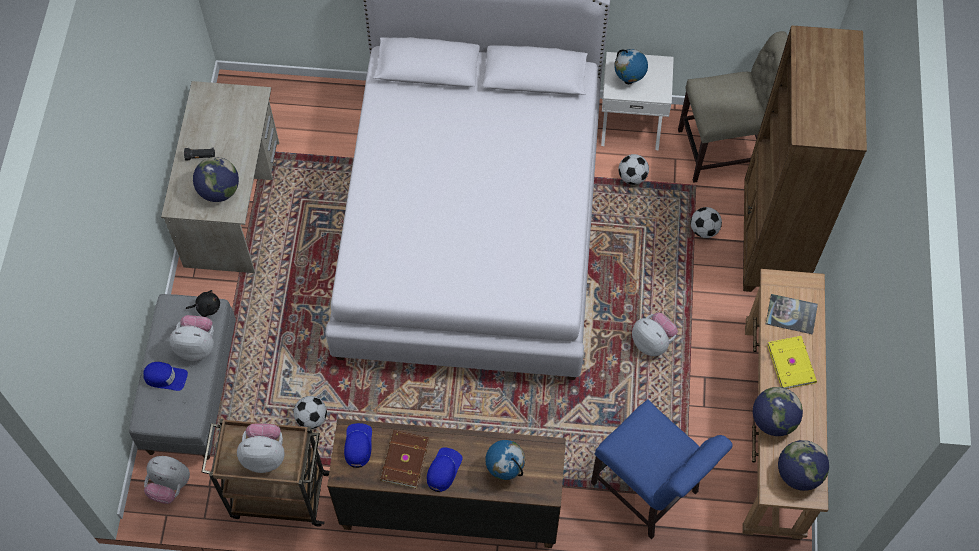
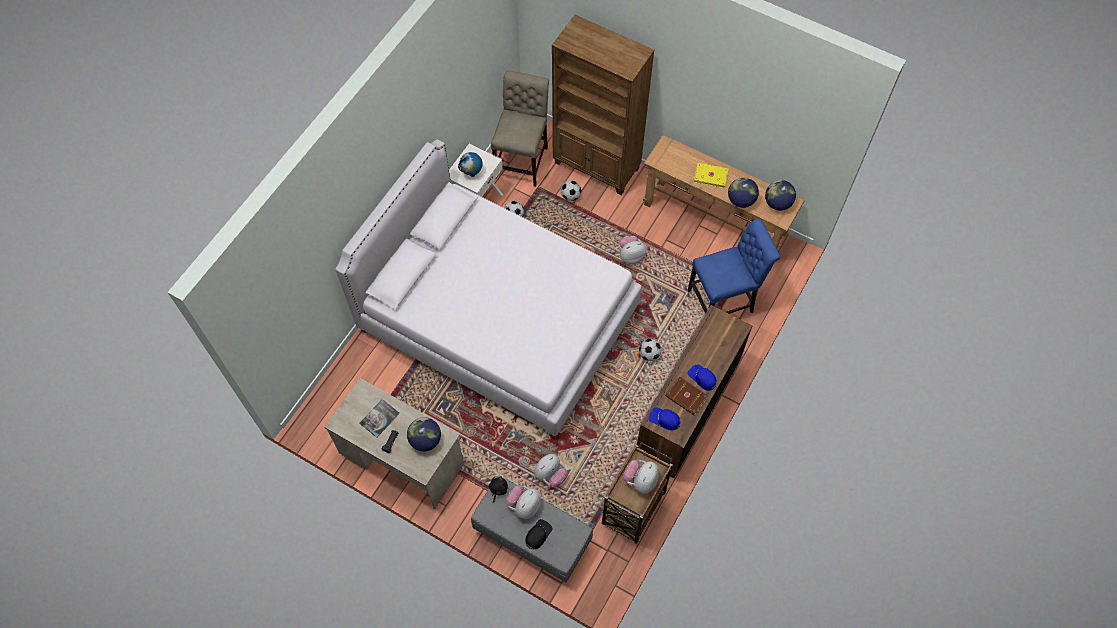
camera: 65 degrees left, 0 degrees up
(165, 377) = (538, 535): blue cap -> black cap
(170, 485) = (595, 575): plush toy -> plush toy (550, 475)
(312, 418) = (588, 468): football -> football (649, 354)
(505, 469) = (716, 344): globe -> none
(791, 314) = (680, 162): book -> book (379, 418)

